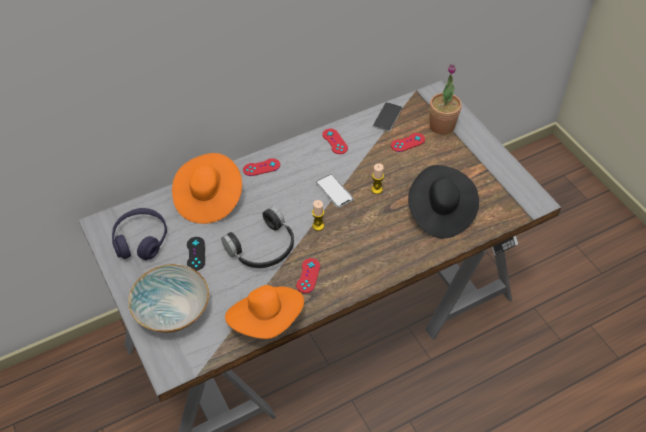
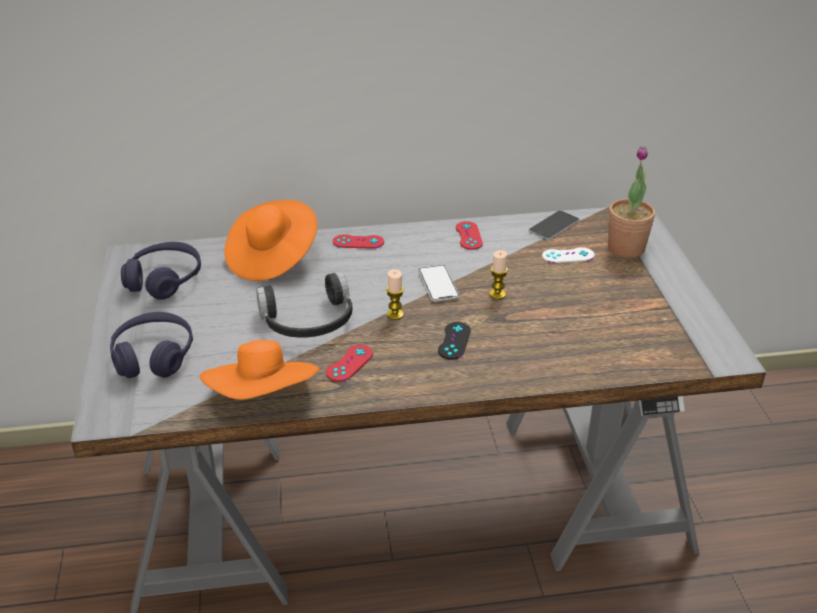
camera: 20 degrees right, 15 degrees down
(173, 309) = (153, 356): bowl -> purple headphones
(196, 253) = (220, 307): black game controller -> black game controller (454, 341)
(407, 142) = (568, 256): red game controller -> white game controller
(440, 212) = (574, 337): black hat -> none

